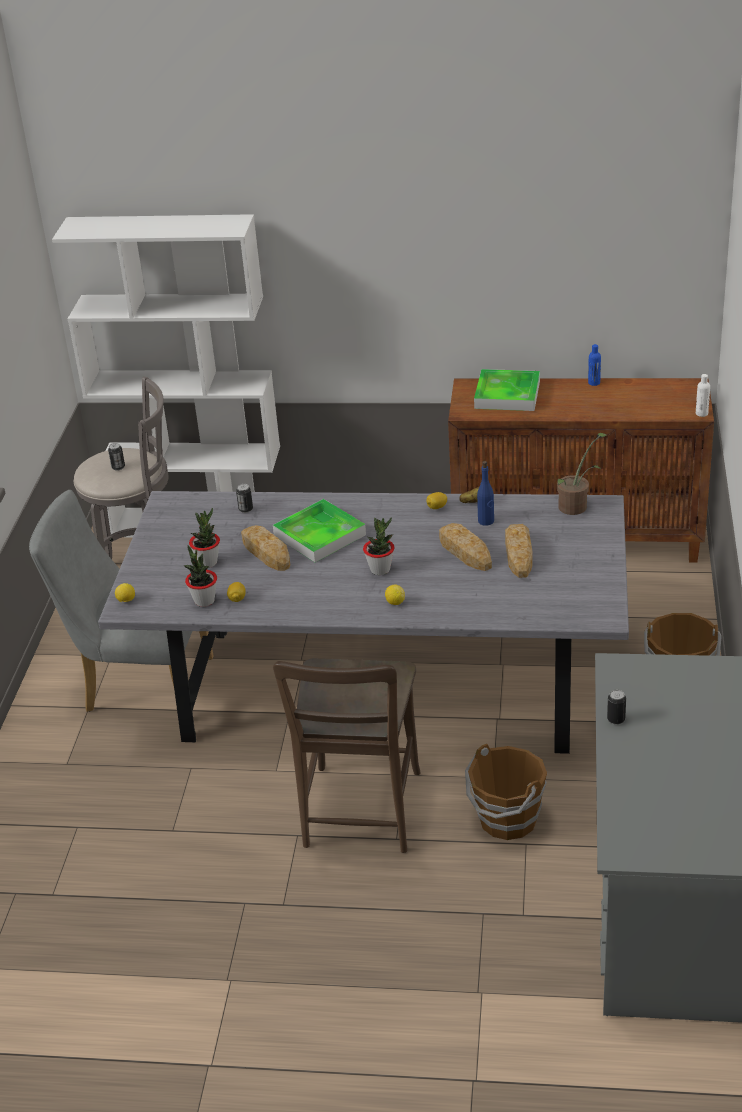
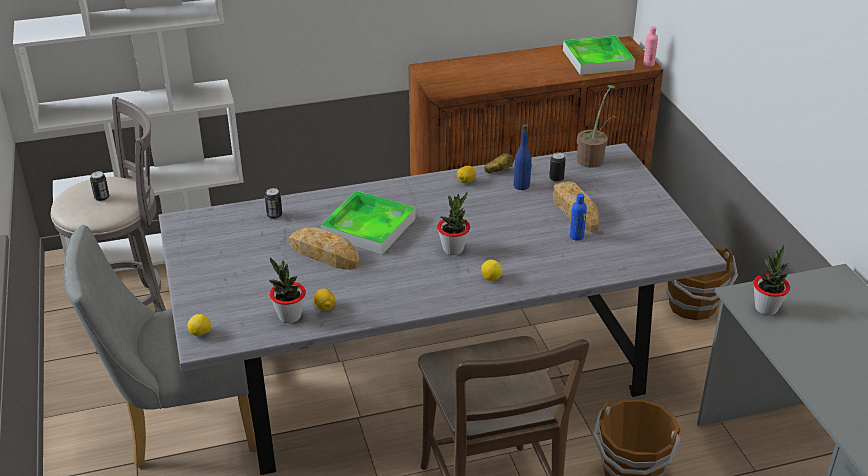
camera: 25 degrees left, 0 degrees up
(207, 562) = (267, 275): potted plant -> potted plant (766, 308)
(464, 552) = (522, 217): bread -> none
(507, 394) = (468, 71): tray -> tray (597, 59)
(594, 383) = (537, 52): blue bottle -> blue bottle (576, 236)
(616, 719) = (785, 348): can -> can (556, 179)
(701, 413) = (648, 64): white bottle -> pink bottle

